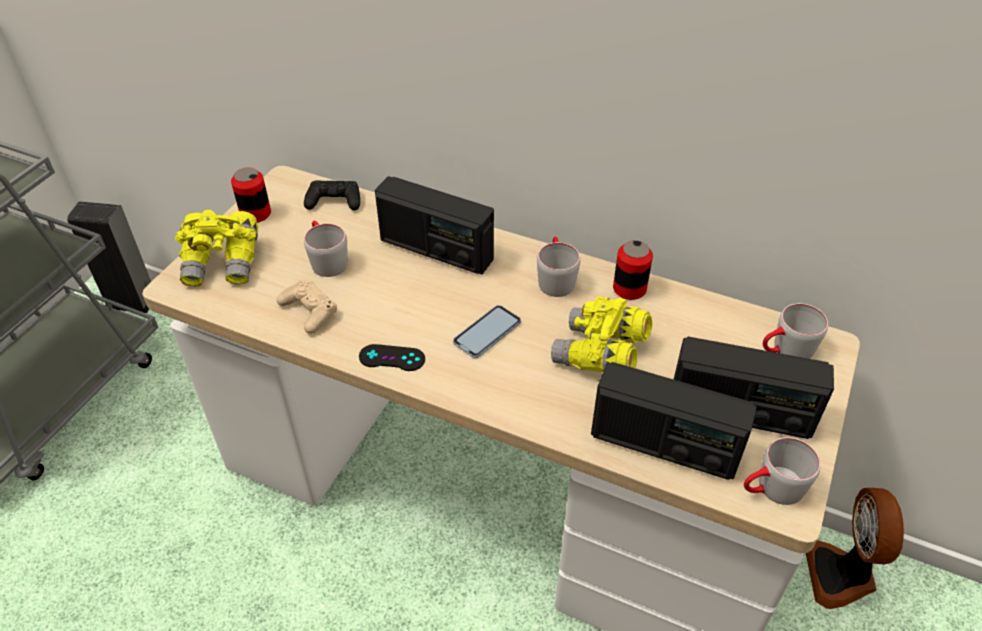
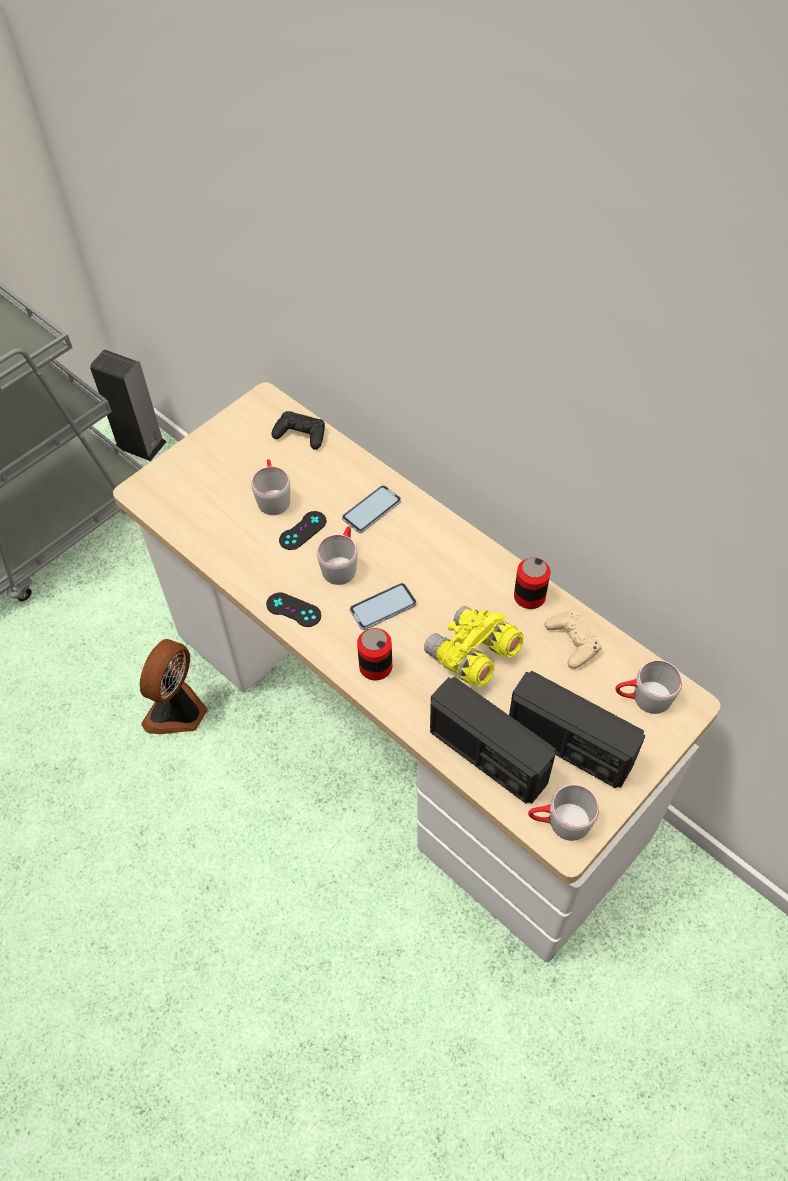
camera: 20 degrees right, 10 degrees up
(223, 263) = (186, 478): yellow binoculars -> none
(255, 214) = (228, 432): can -> can (375, 666)
(309, 311) = (241, 545): beige game controller -> beige game controller (573, 642)
(371, 283) = (302, 530): none -> black game controller
(436, 250) = (371, 510): radio -> phone
(555, 278) = (466, 567): grey mug -> grey mug (341, 564)
(841, 575) = (696, 900): fan -> fan (178, 711)

